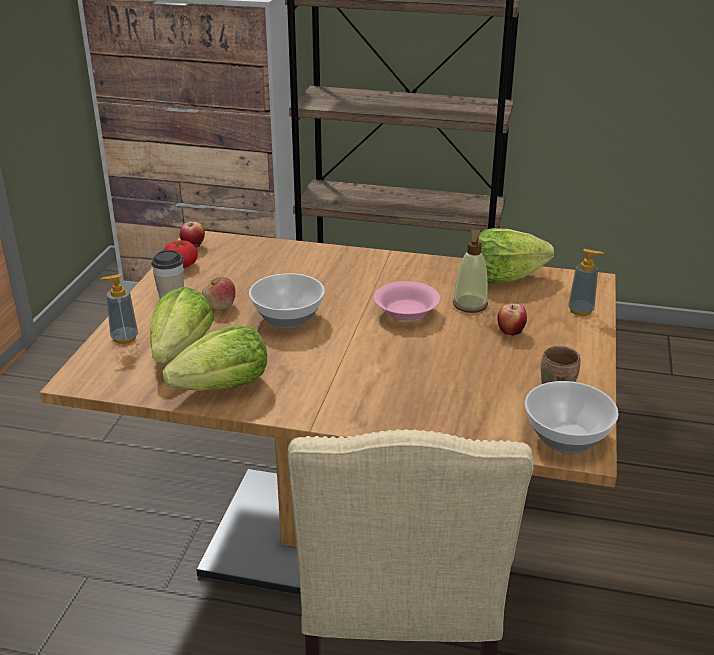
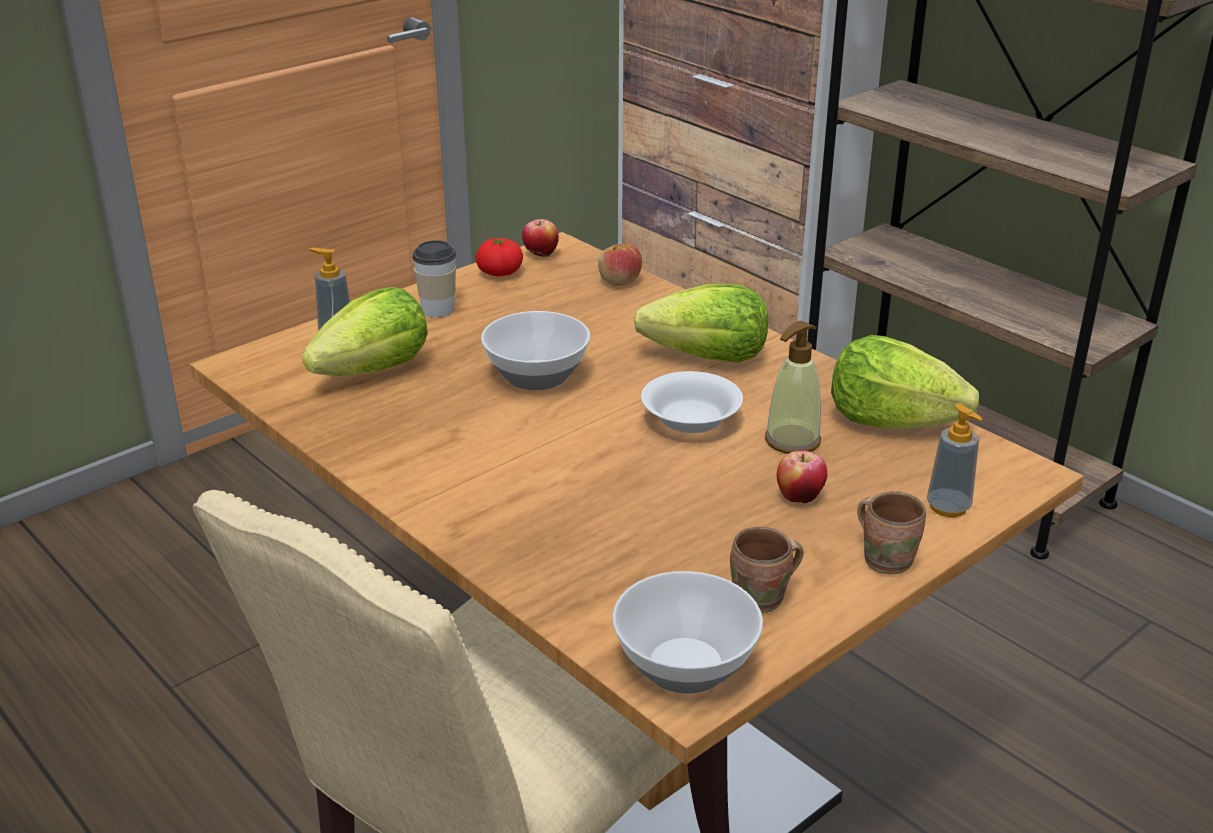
camera: 35 degrees right, 0 degrees up
(220, 306) = (479, 335): apple -> apple (619, 281)
(224, 387) = (364, 429): lettuce -> lettuce (708, 358)
(407, 313) = (692, 421): pink bowl -> white bowl
(586, 346) = (887, 559): none -> brown mug

